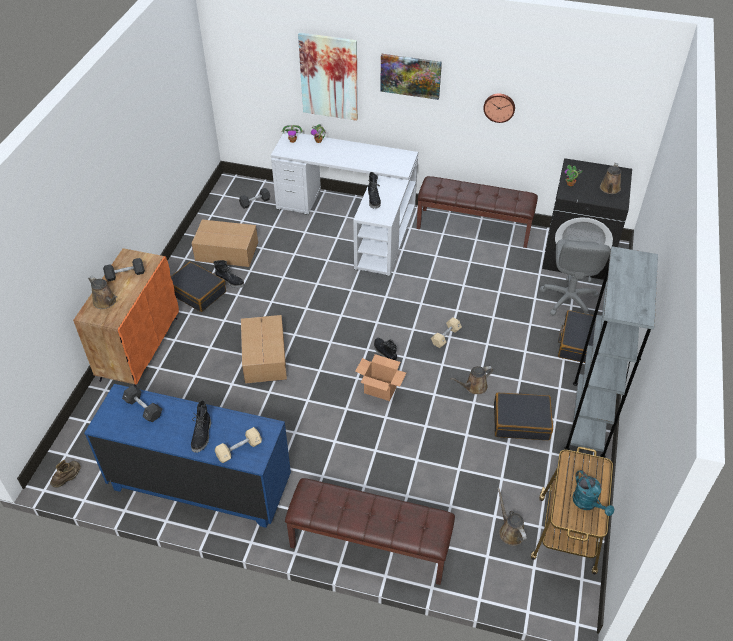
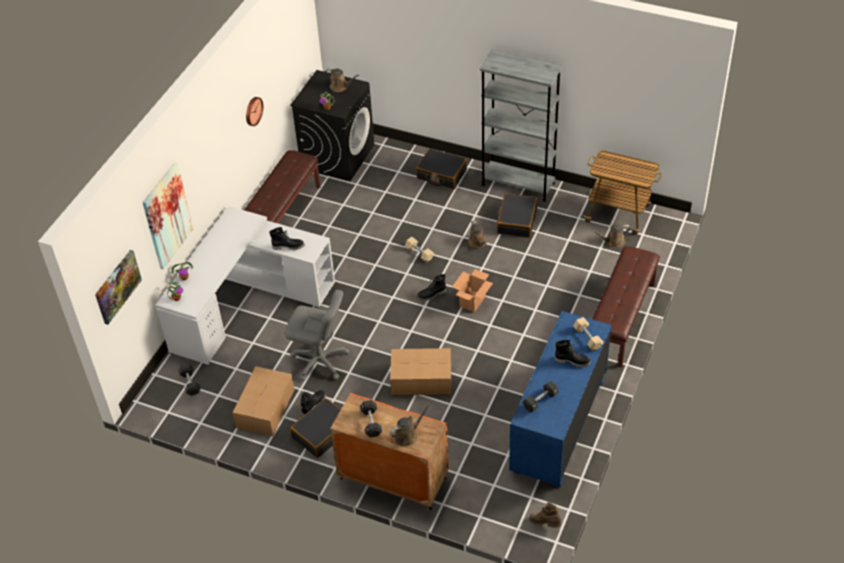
camera: 80 degrees left, 0 degrees up
(410, 76) = (207, 150): picture -> picture (117, 286)
(568, 299) = (391, 172): grey office chair -> grey office chair (320, 361)
(587, 503) = (634, 168): turquoise watering can -> none

